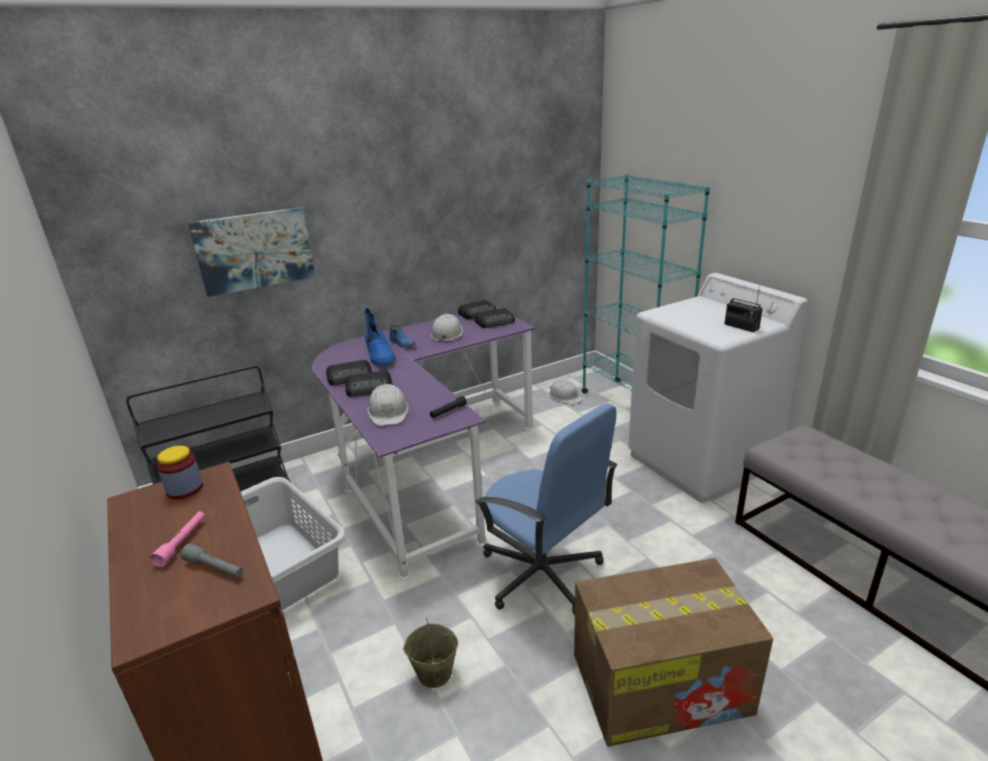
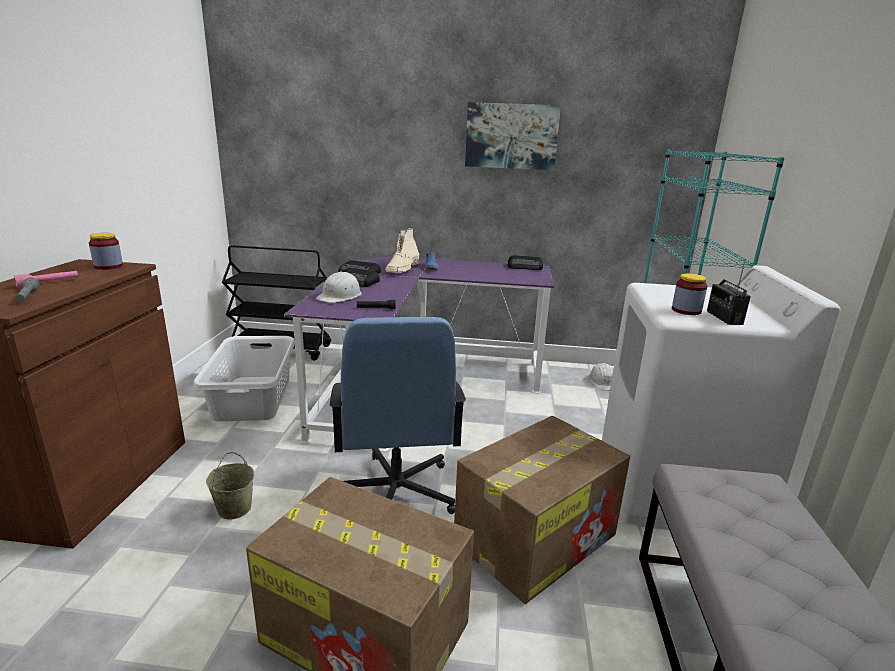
camera: 35 degrees right, 5 degrees down
(254, 250) = (343, 162): picture -> picture (511, 136)
(380, 355) = (403, 269): blue boot -> beige boot
(447, 334) = (474, 271): white hard hat -> none
(495, 322) = (528, 274): radio -> none
(670, 545) = (537, 537): none -> cardboard box
(715, 329) = (686, 310): none -> jar

